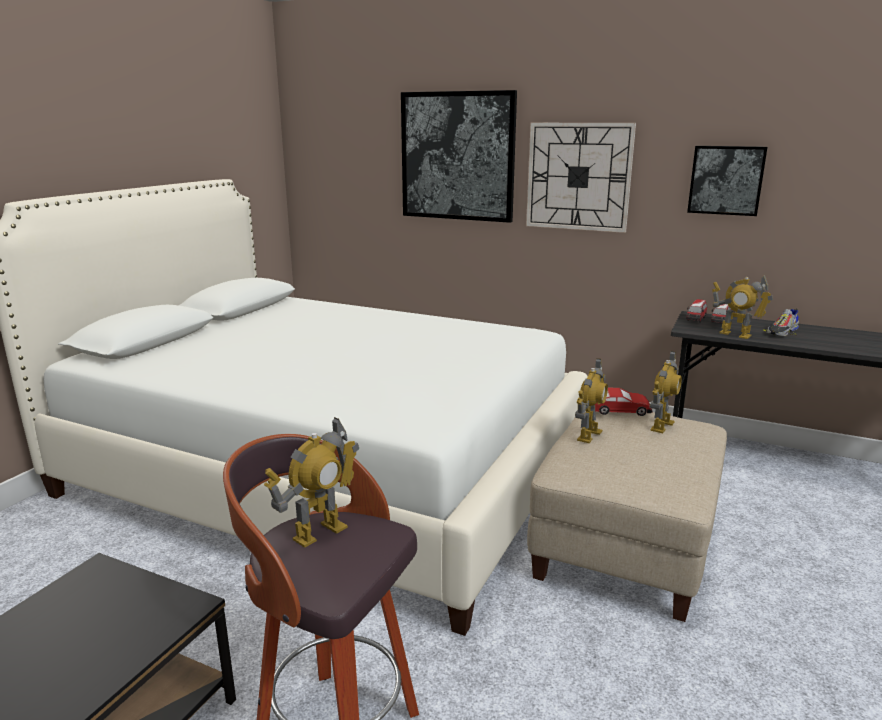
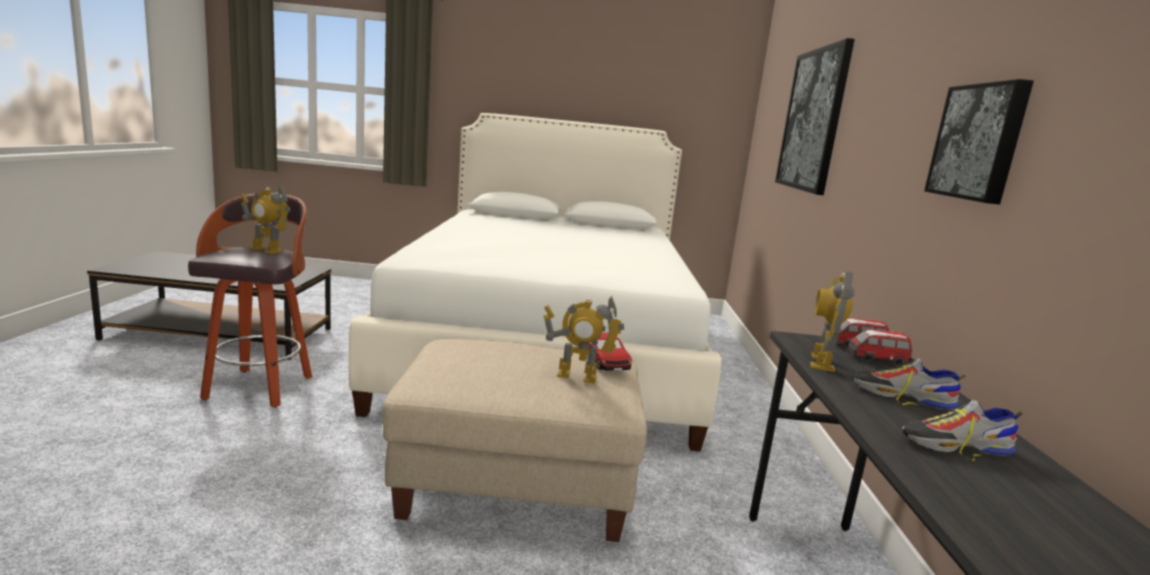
camera: 65 degrees right, 5 degrees down
(578, 177) = (868, 140): wall clock -> none
(588, 435) = (526, 347): toy robot -> none
(845, 339) = (955, 445): none -> shoe

